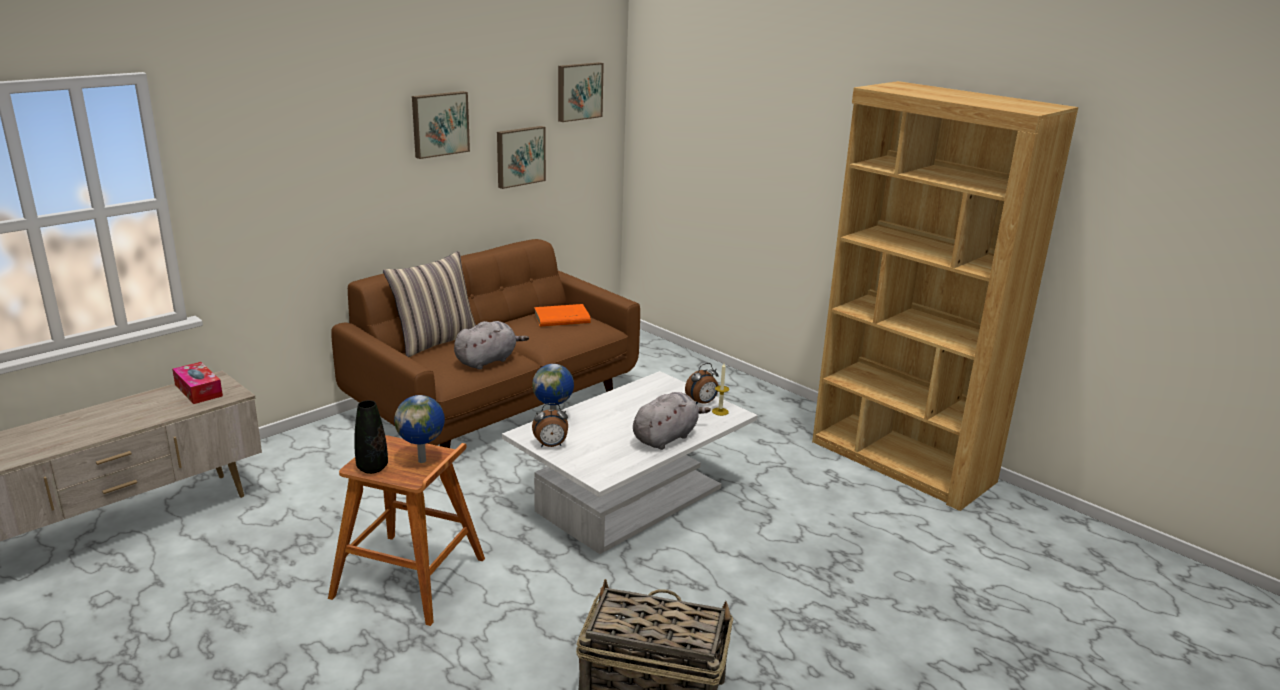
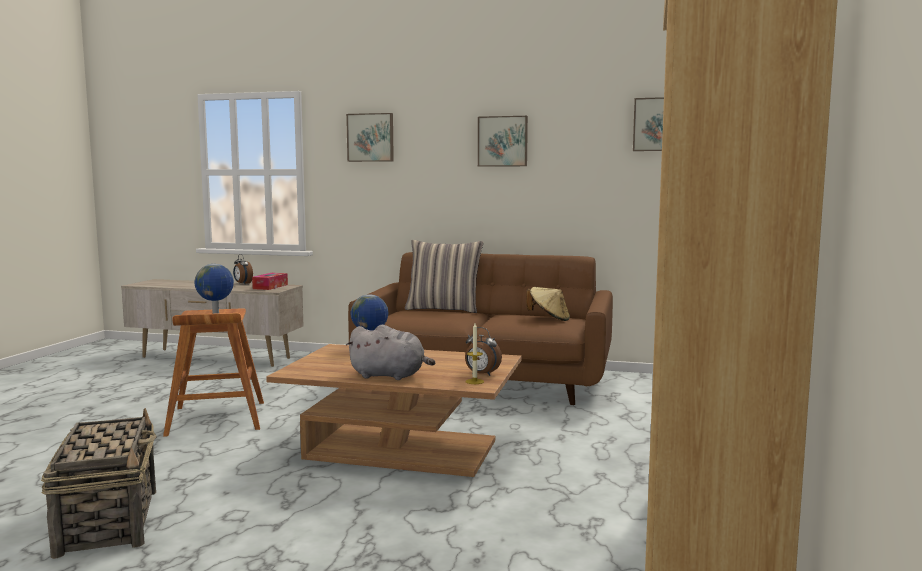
camera: 60 degrees right, 15 degrees down
(372, 468) = (195, 313): black vase -> none
(488, 360) = (433, 320): grey plush toy -> none
(519, 156) = (585, 179): picture -> picture (371, 137)
(551, 445) = (325, 355): alarm clock -> alarm clock (242, 284)
(561, 319) = (549, 319): orange book -> beige hat
(630, 499) = (401, 449): white coffee table -> brown coffee table

